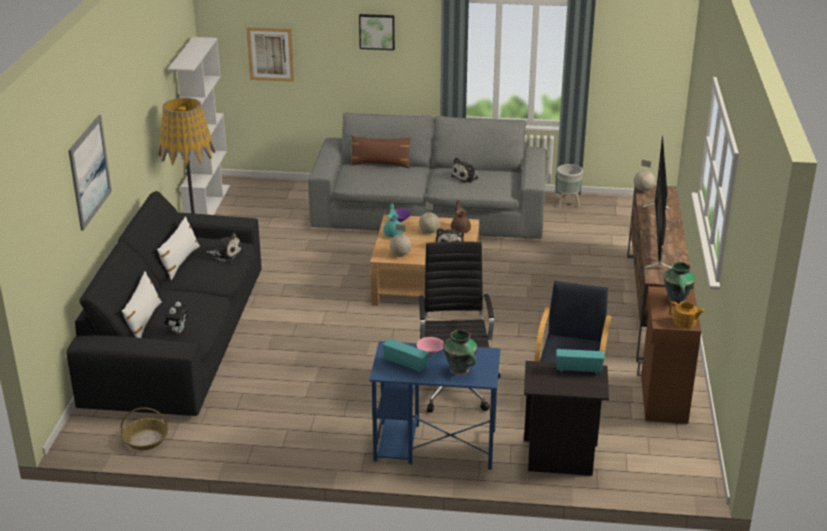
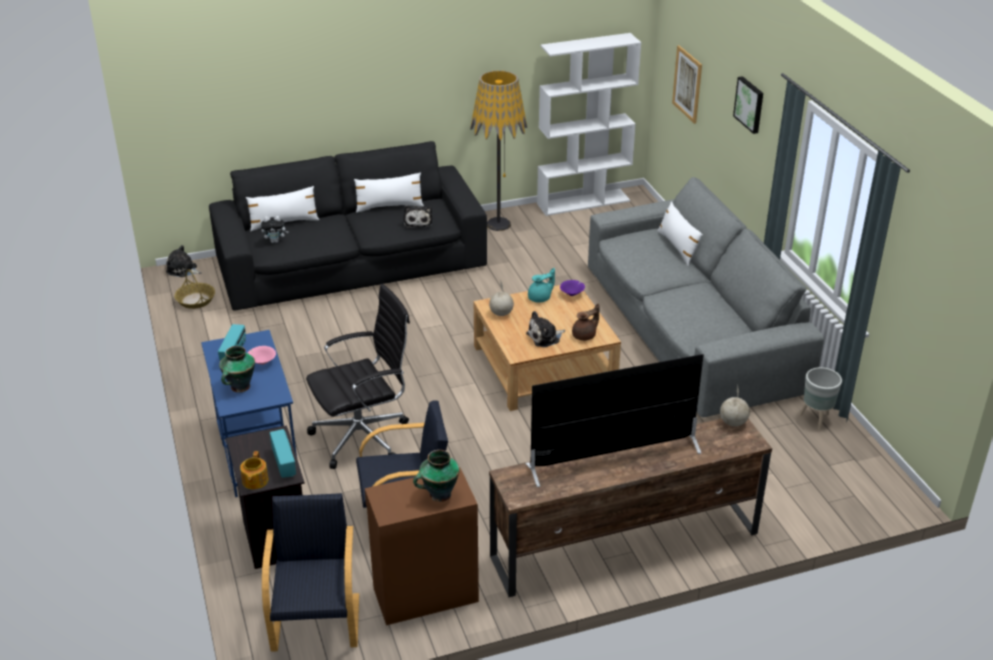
camera: 65 degrees right, 5 degrees up
(89, 171) = (313, 81): picture -> none
(380, 164) = (678, 247): brown pillow -> white pillow
(429, 232) = (563, 318): globe -> none
(466, 177) = (700, 305): plush toy -> plush toy (183, 270)
(669, 455) = (317, 621): none -> black armchair
(685, 322) = (391, 510): teapot -> teapot (254, 481)

